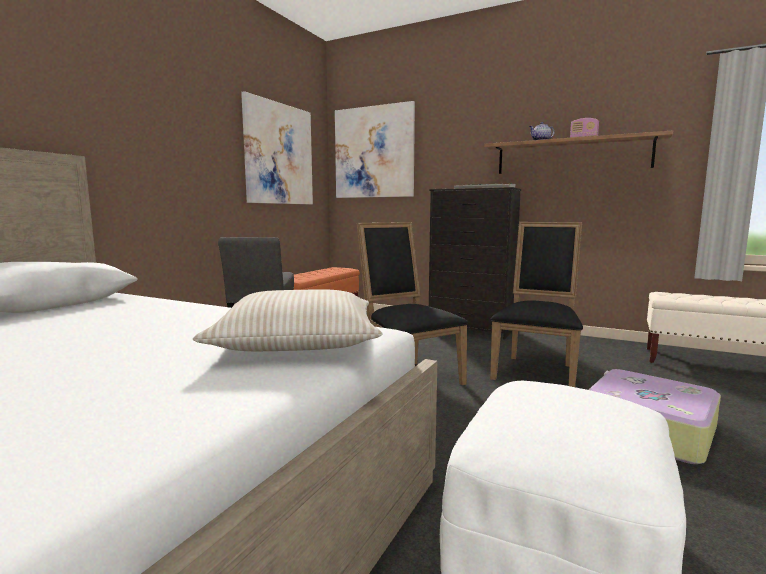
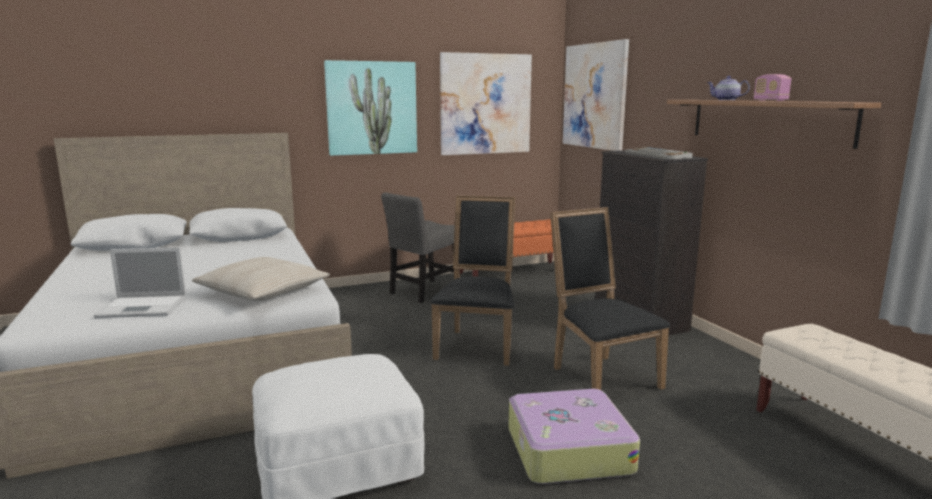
camera: 40 degrees right, 5 degrees up
(142, 409) = (144, 307): none -> laptop
(179, 141) = (371, 108): none -> picture
(536, 370) = (600, 376): black chair -> black chair turned 90 degrees counterclockwise

